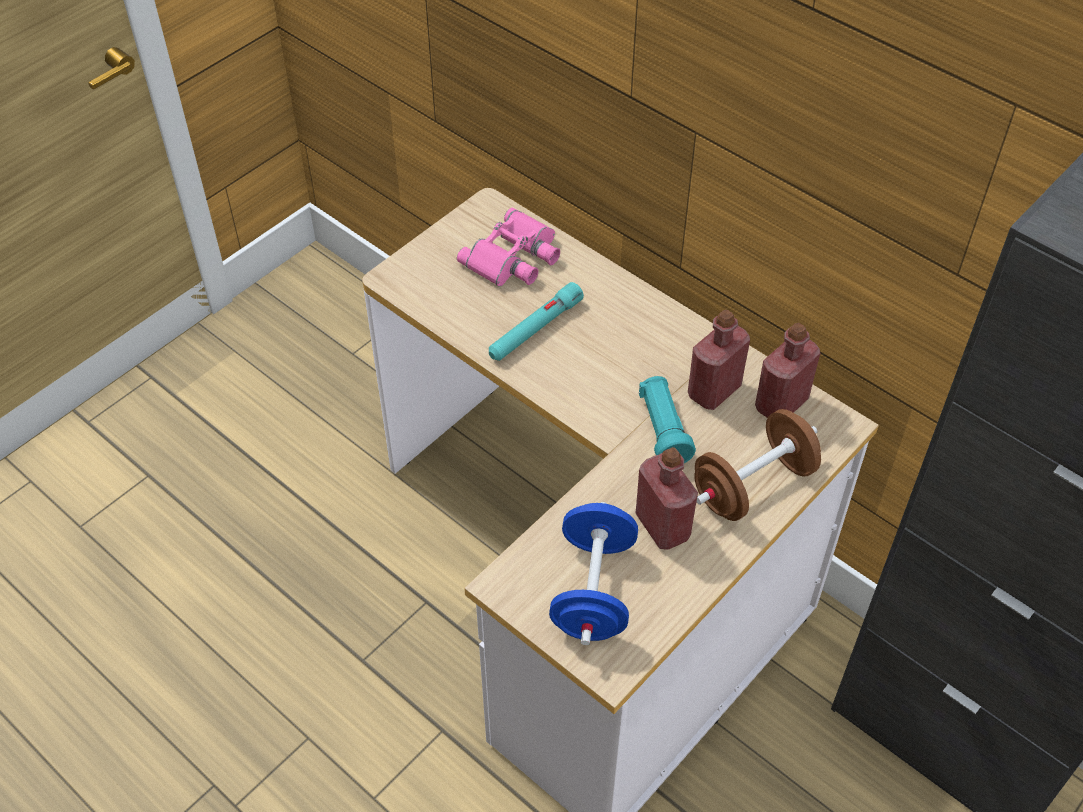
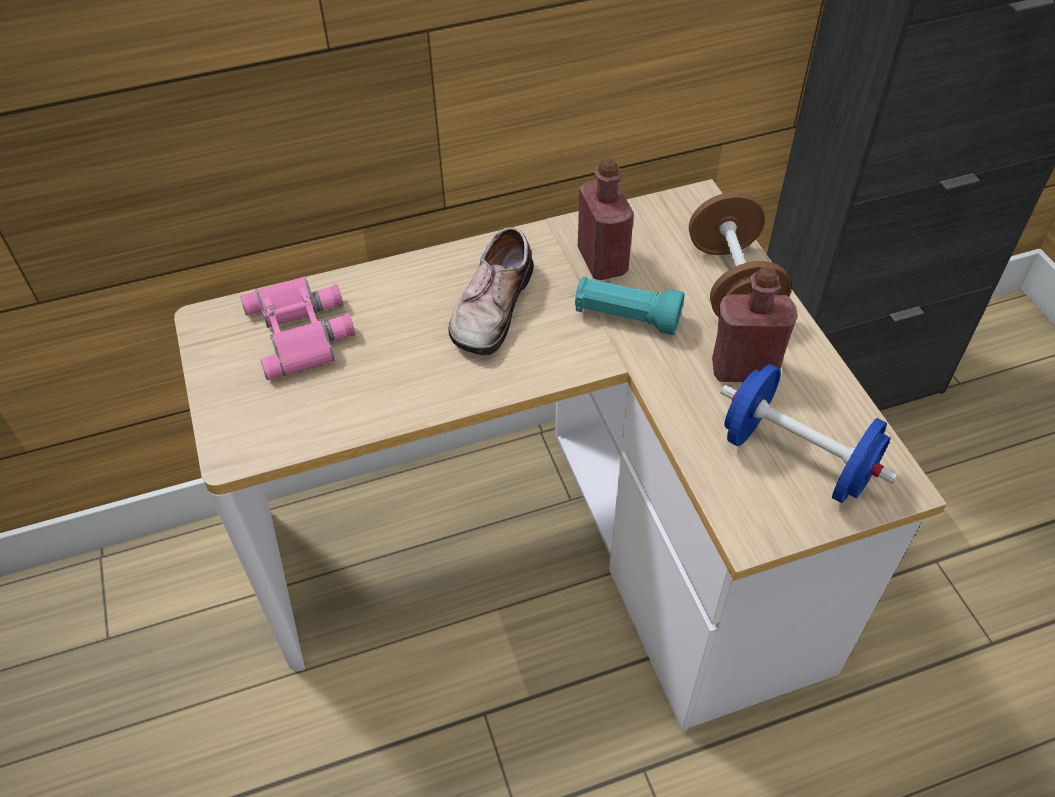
camera: 60 degrees left, 0 degrees up
(535, 329) = (419, 358): turquoise flashlight -> none
(613, 344) = (489, 306): none -> shoe
(781, 404) = (649, 225): red bottle -> none

